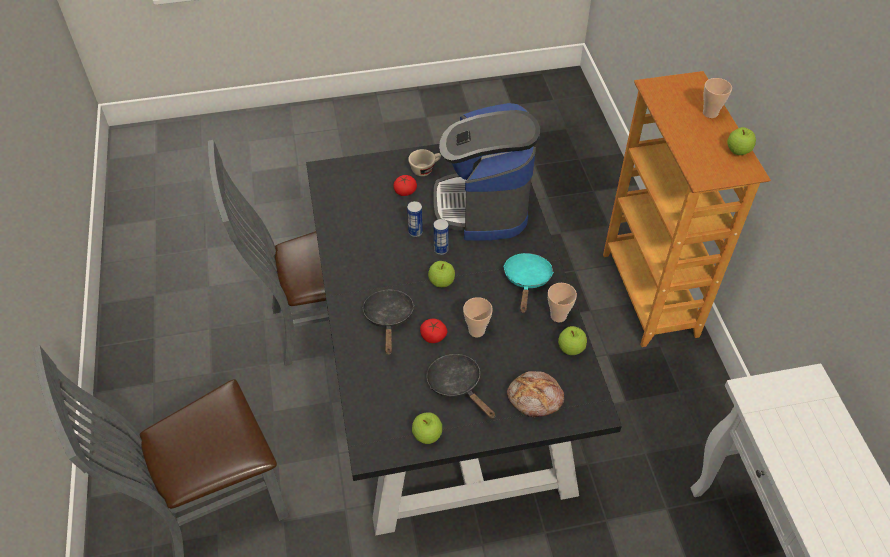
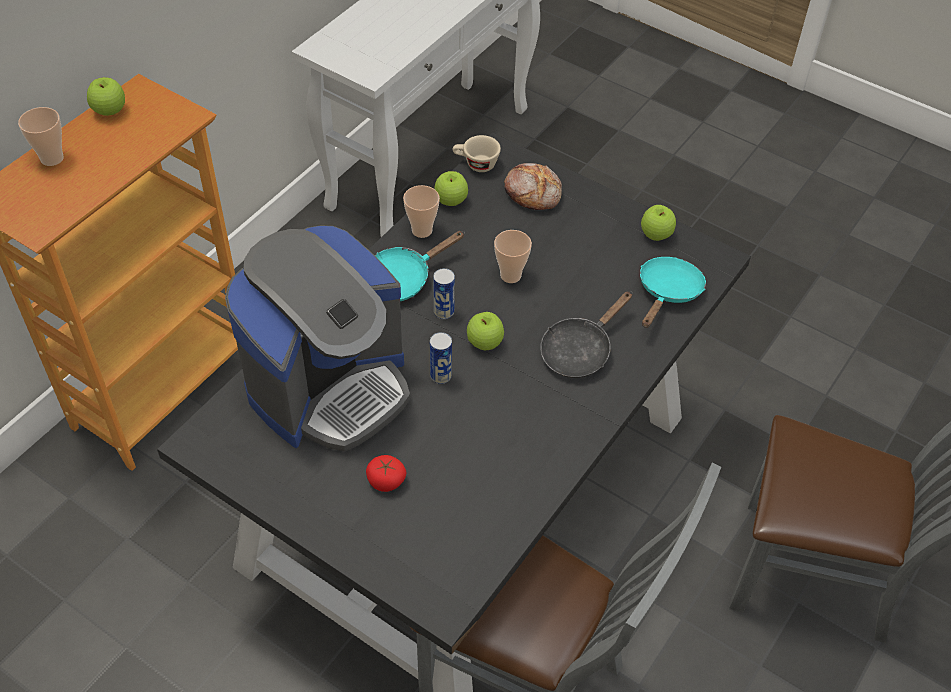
camera: 135 degrees left, 0 degrees up
(377, 397) = (667, 293): none -> turquoise frying pan
(415, 232) = (441, 418): can -> can (444, 312)
(425, 169) = (323, 491): beige cup -> beige cup (475, 164)
(433, 336) = (556, 302): tomato -> none
(457, 385) = (585, 249): black frying pan -> none

